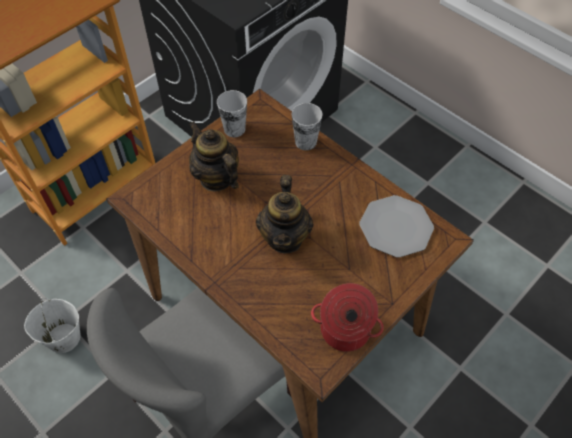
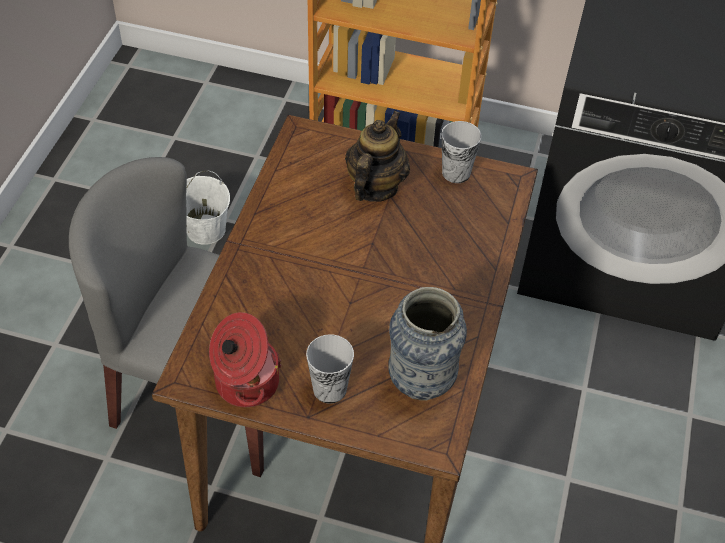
camera: 60 degrees right, 5 degrees down
(285, 237) = (335, 280): teapot -> none
(305, 142) = (488, 244): cup -> cup (329, 389)
(395, 227) = (421, 382): plate -> vase

